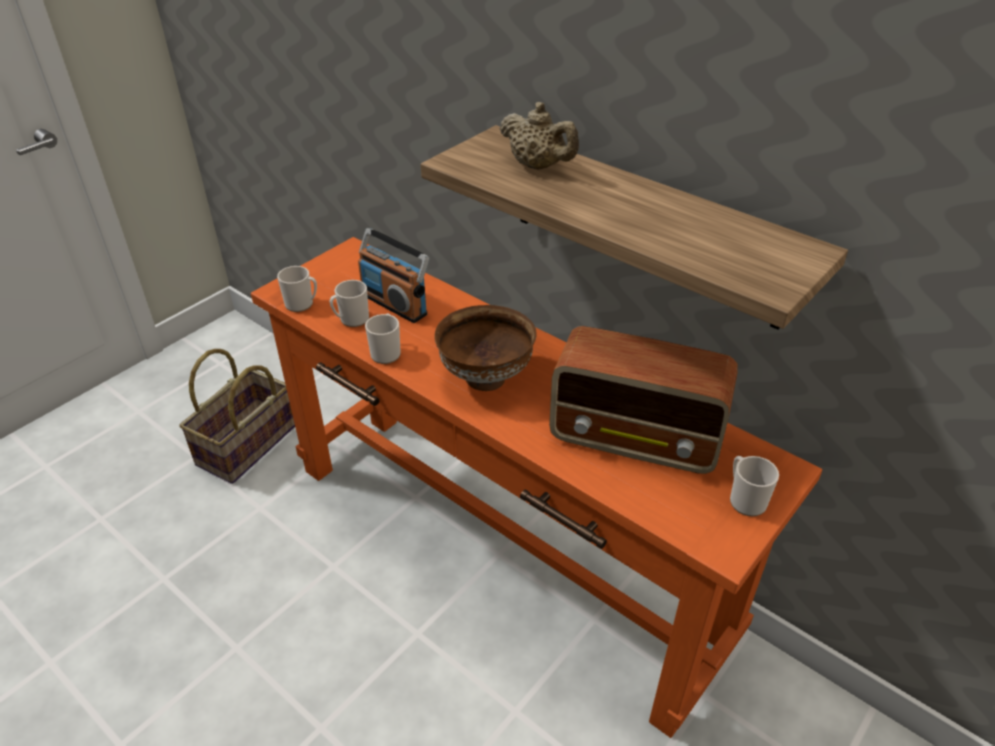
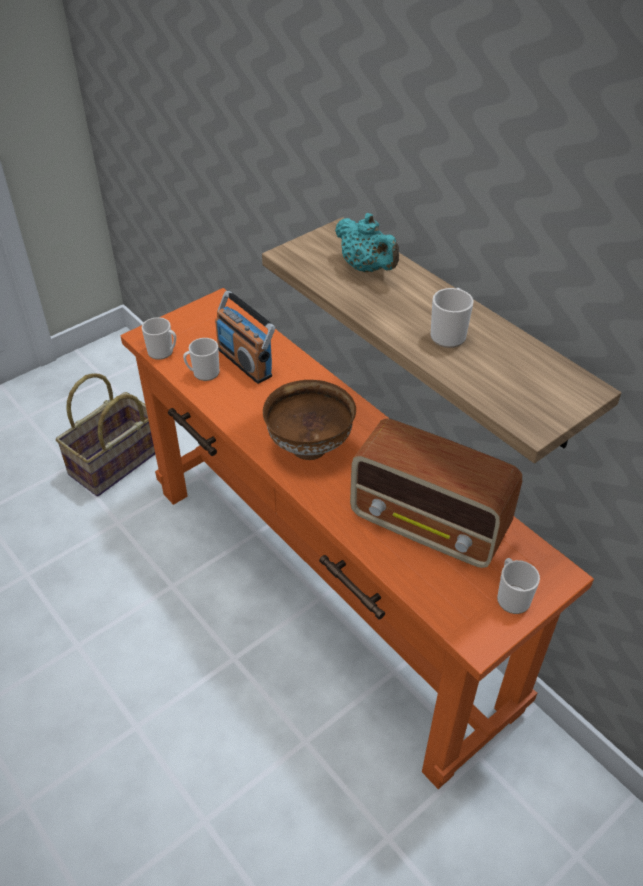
camera: 10 degrees right, 5 degrees up
(386, 352) = (227, 409): mug -> mug (449, 334)
(538, 166) = (366, 268): beige teapot -> turquoise teapot

